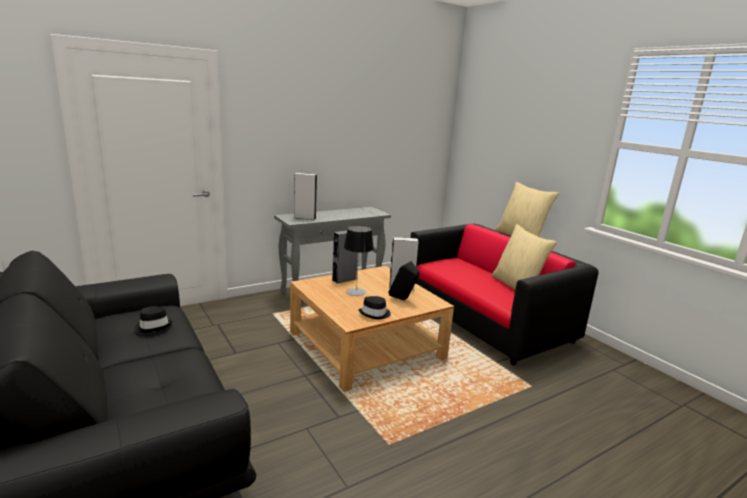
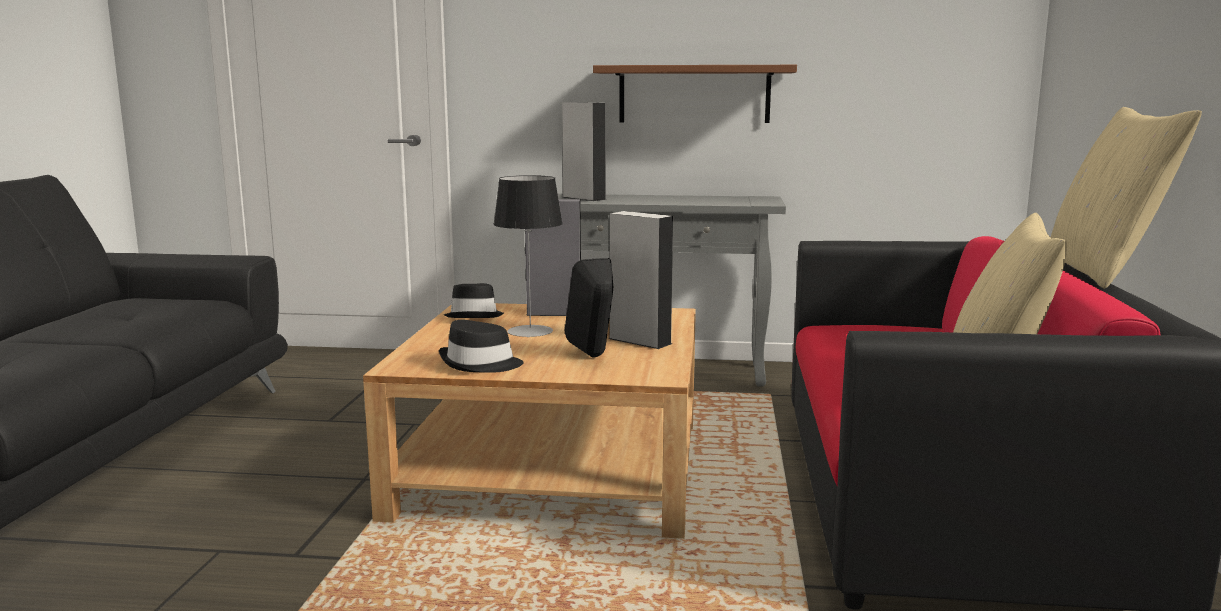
camera: 40 degrees right, 5 degrees down
(153, 326) = (143, 314): black hat -> black hat (474, 316)
(338, 165) = (694, 94): none -> brown shelf

